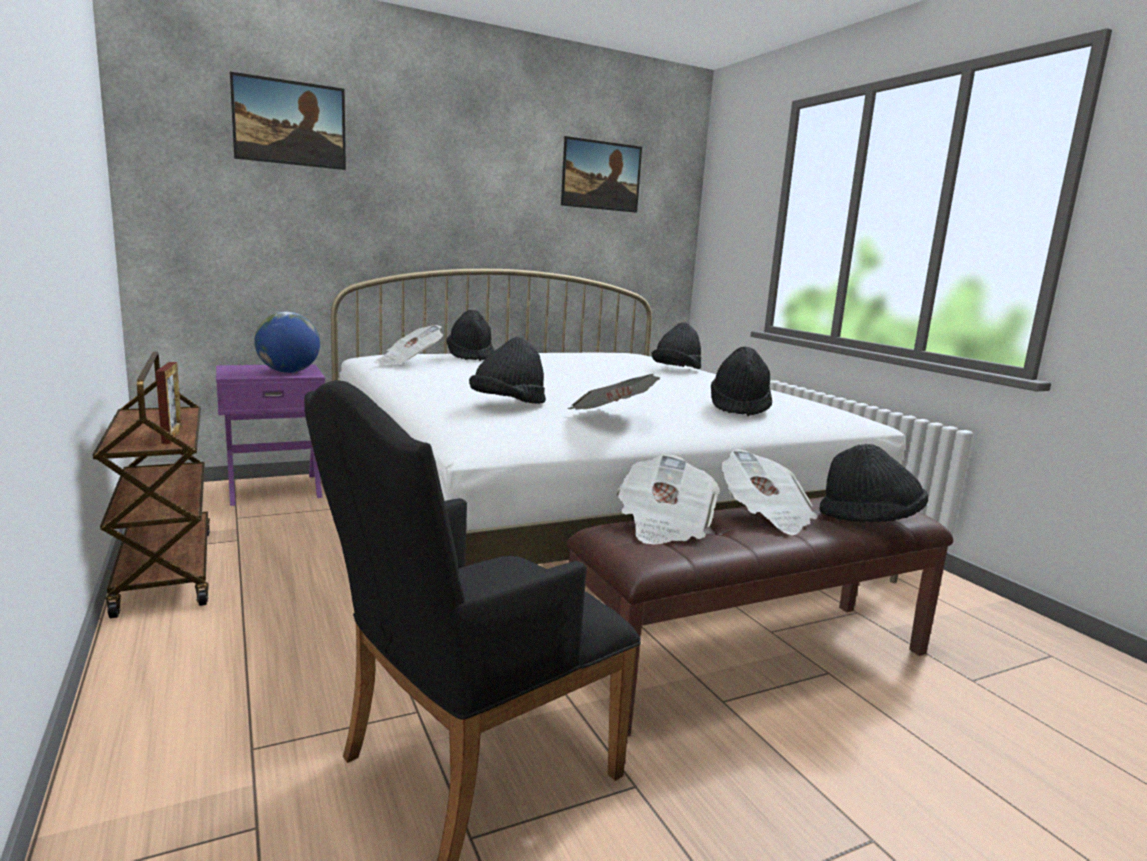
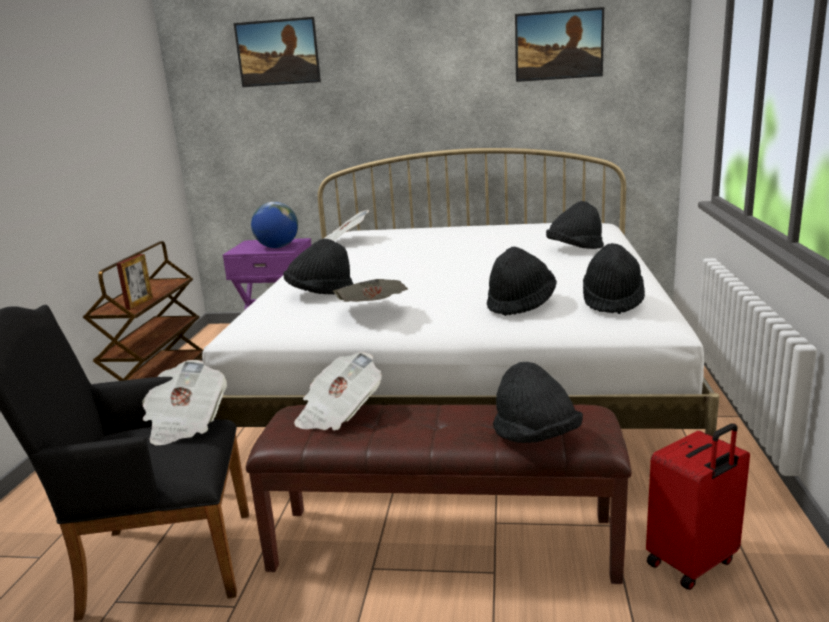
camera: 35 degrees right, 5 degrees up
(470, 356) = (406, 233): black hat -> black hat (612, 302)
(765, 516) = (440, 417): newspaper -> newspaper (185, 423)
(945, 626) = (693, 564): none -> red suitcase

